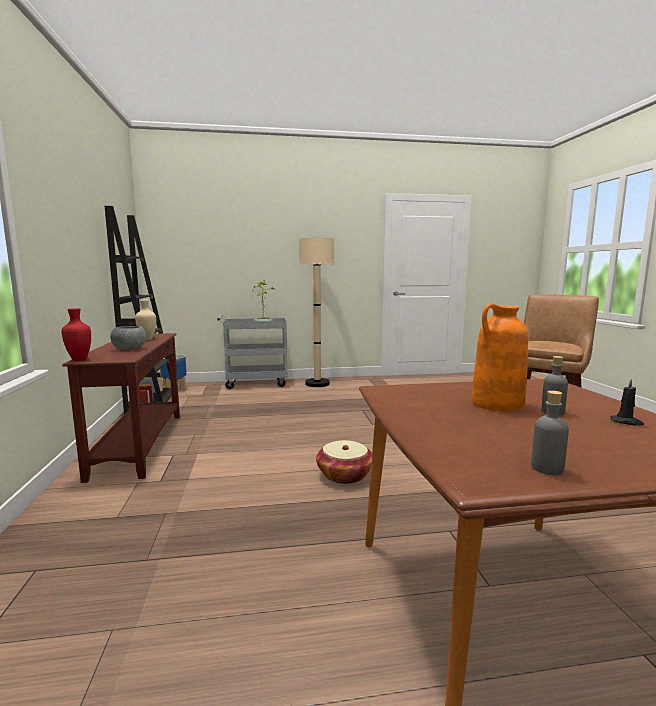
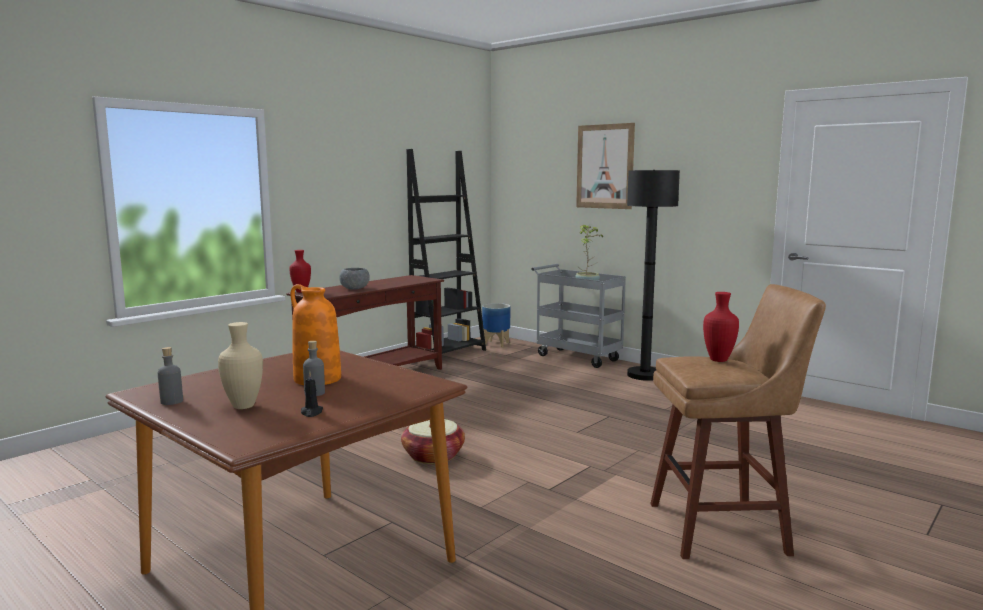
camera: 50 degrees right, 0 degrees up
(146, 339) = (399, 282): beige vase -> beige vase (243, 406)
(259, 237) = (605, 166): none -> picture
(317, 384) = (645, 375): beige floor lamp -> black floor lamp
(542, 340) = (718, 360): none -> red vase

